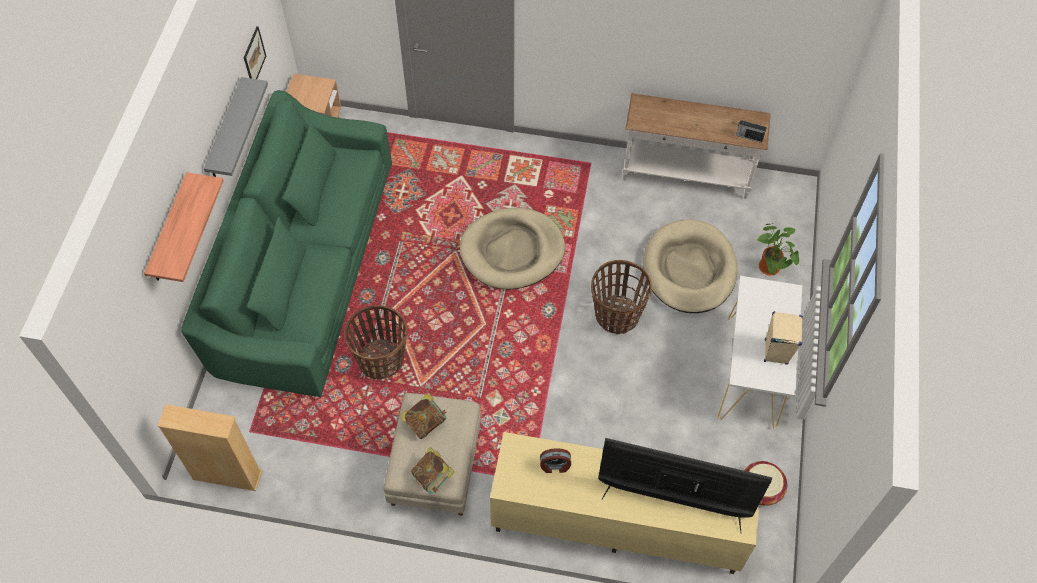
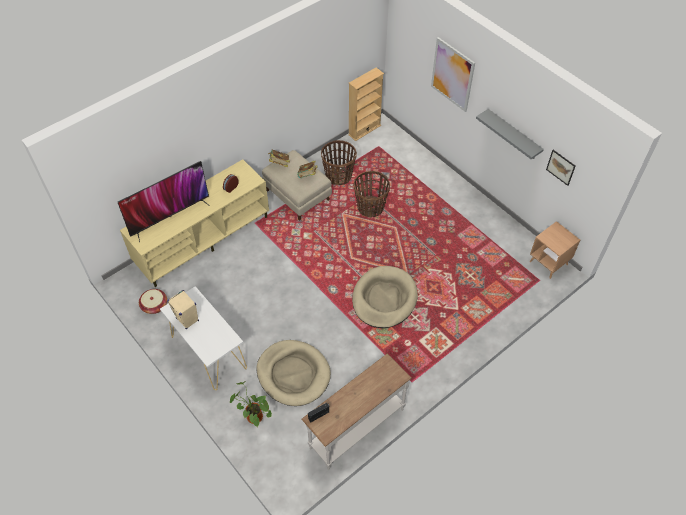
camera: 130 degrees right, 5 degrees down
(169, 230) = (452, 74): shelf -> picture
(304, 266) = (454, 208): green sofa -> none
(616, 315) = (300, 317): basket -> basket (338, 176)

